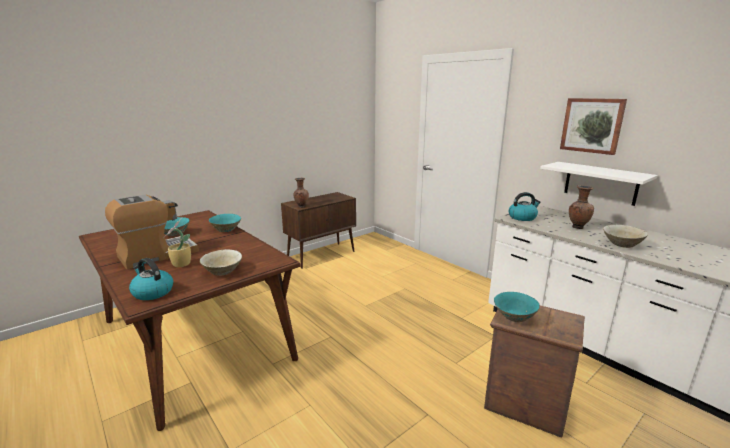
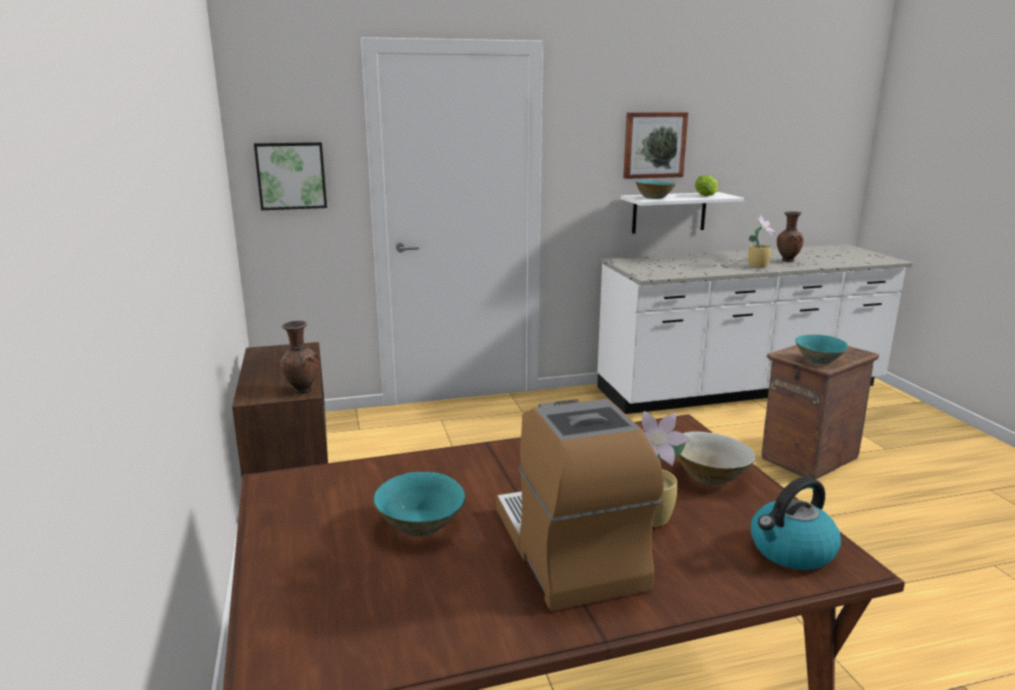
camera: 65 degrees left, 0 degrees up
(226, 230) = (457, 459): turquoise bowl -> turquoise bowl (654, 198)
(392, 124) = (291, 175): none -> picture
(522, 217) = (650, 272): kettle -> none
(577, 227) = (699, 265): brown vase -> brown vase (786, 260)
(621, 244) = (758, 266): beige bowl -> potted plant
(624, 173) = (707, 195): none -> lettuce

